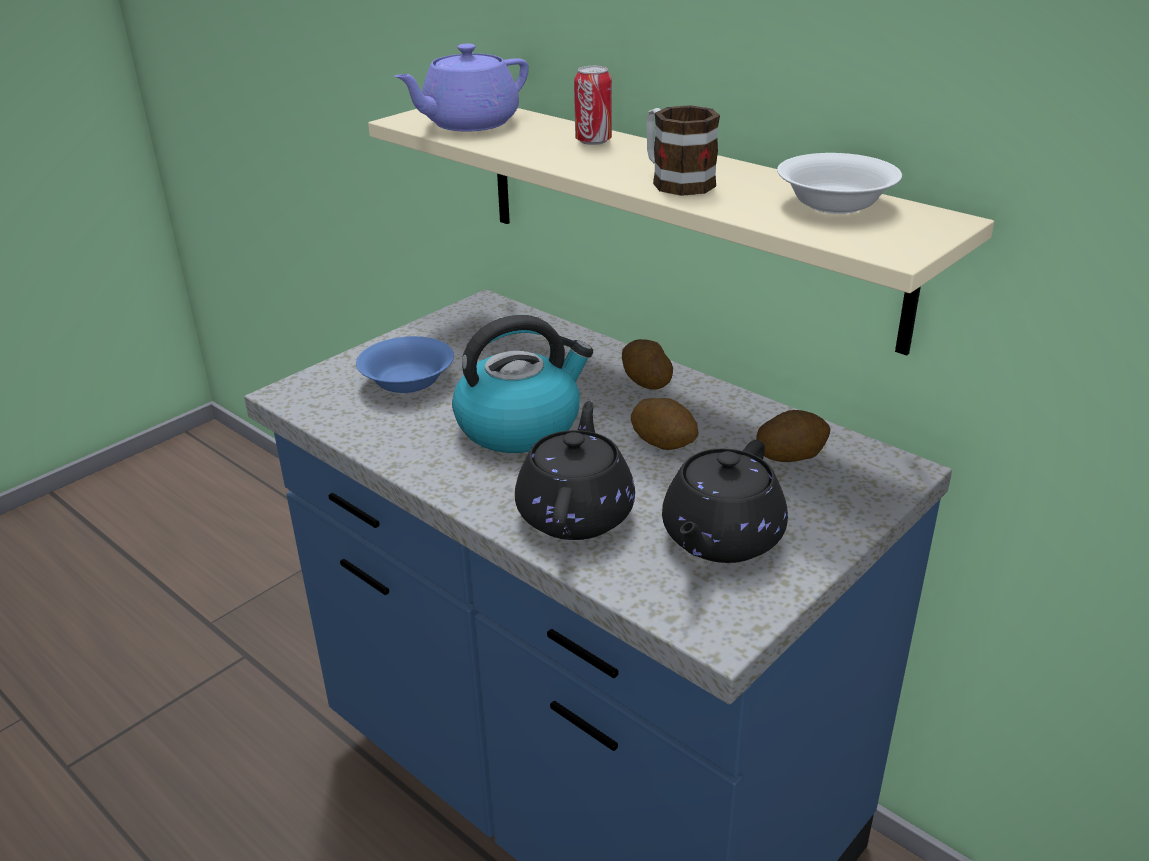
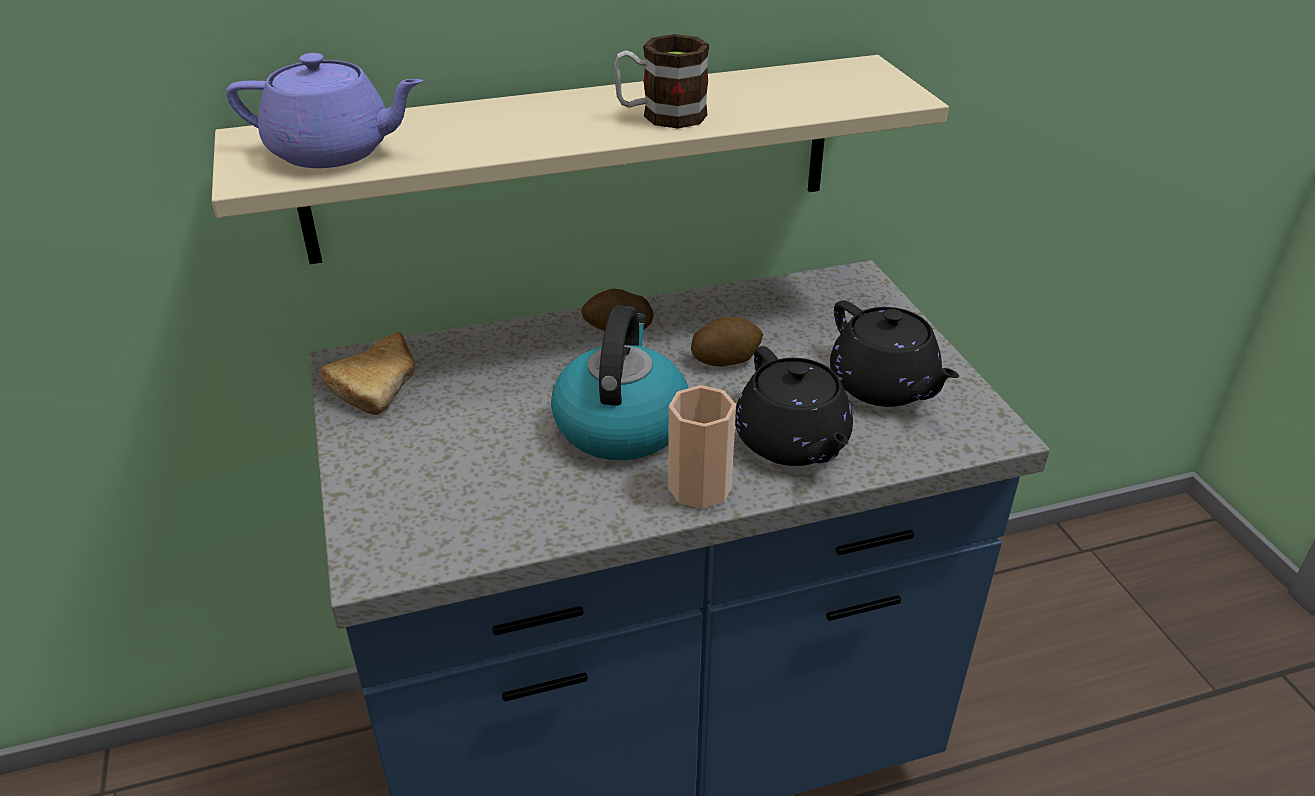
camera: 60 degrees left, 5 degrees up
(407, 382) = (456, 467): blue bowl -> none
(468, 124) = (334, 151): purple teapot -> purple teapot turned 75 degrees counterclockwise
(471, 486) = (699, 488): none -> cup
(473, 323) = (381, 384): none -> bread
(576, 512) = (793, 442): black teapot -> black teapot turned 150 degrees counterclockwise
(593, 141) = (498, 115): can -> none
(791, 455) = (799, 311): potato -> none
(834, 204) = (792, 84): white bowl -> none

